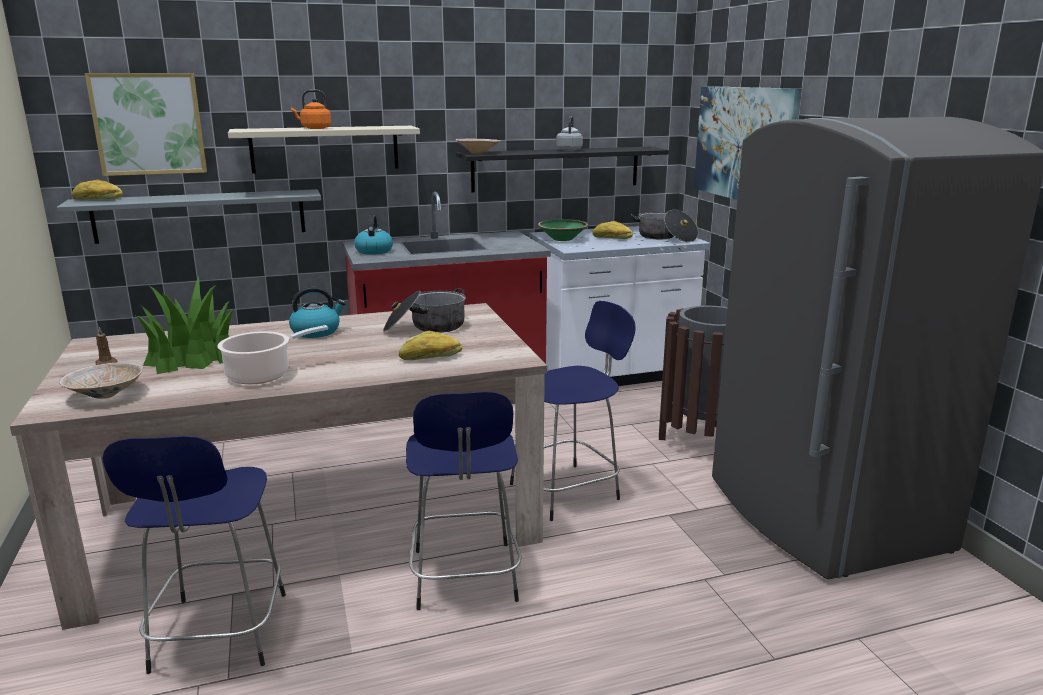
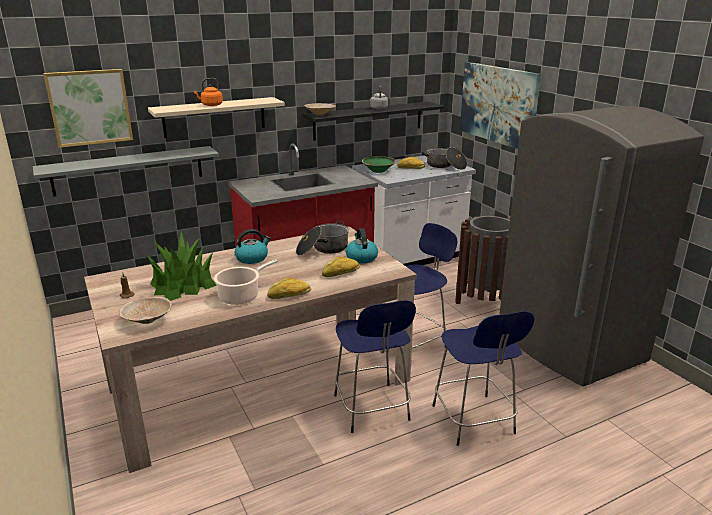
camera: 10 degrees left, 5 degrees up
(98, 199) = (57, 165): bread -> bread (289, 295)
(219, 635) = (235, 464): blue stool -> blue stool (474, 421)
(374, 251) = (257, 189): kettle -> kettle (361, 258)

